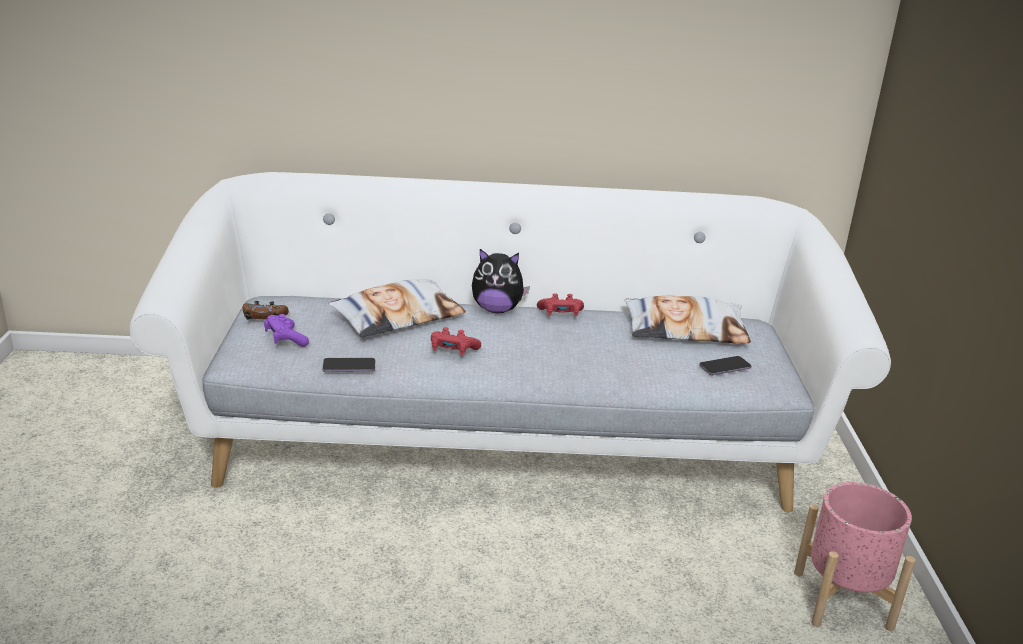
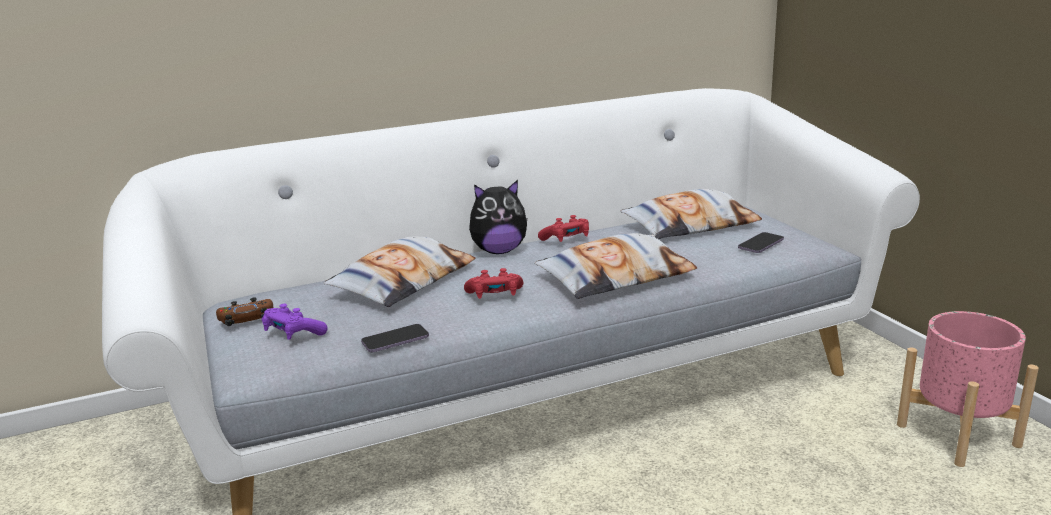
camera: 20 degrees left, 5 degrees down
(565, 362) = (616, 277): none -> pillow

